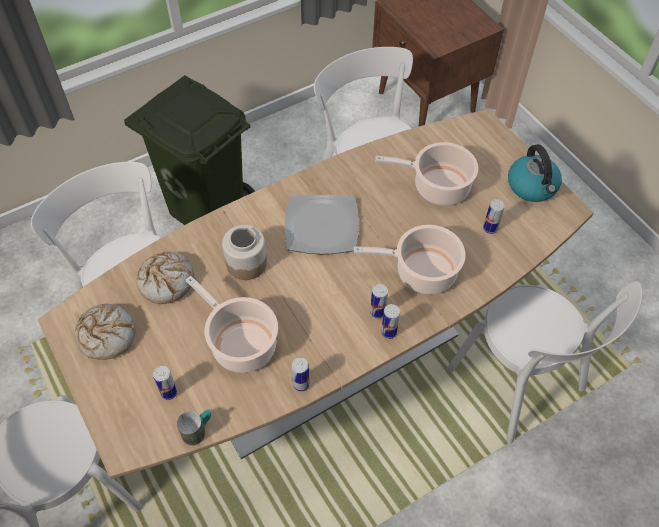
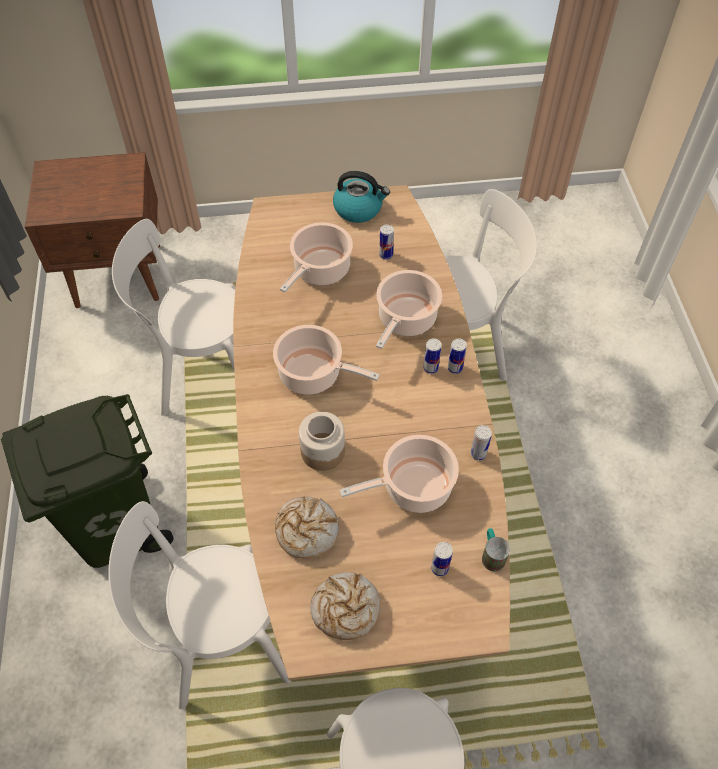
camera: 65 degrees left, 0 degrees up
(321, 227) = (313, 374): plate -> cooking pot

